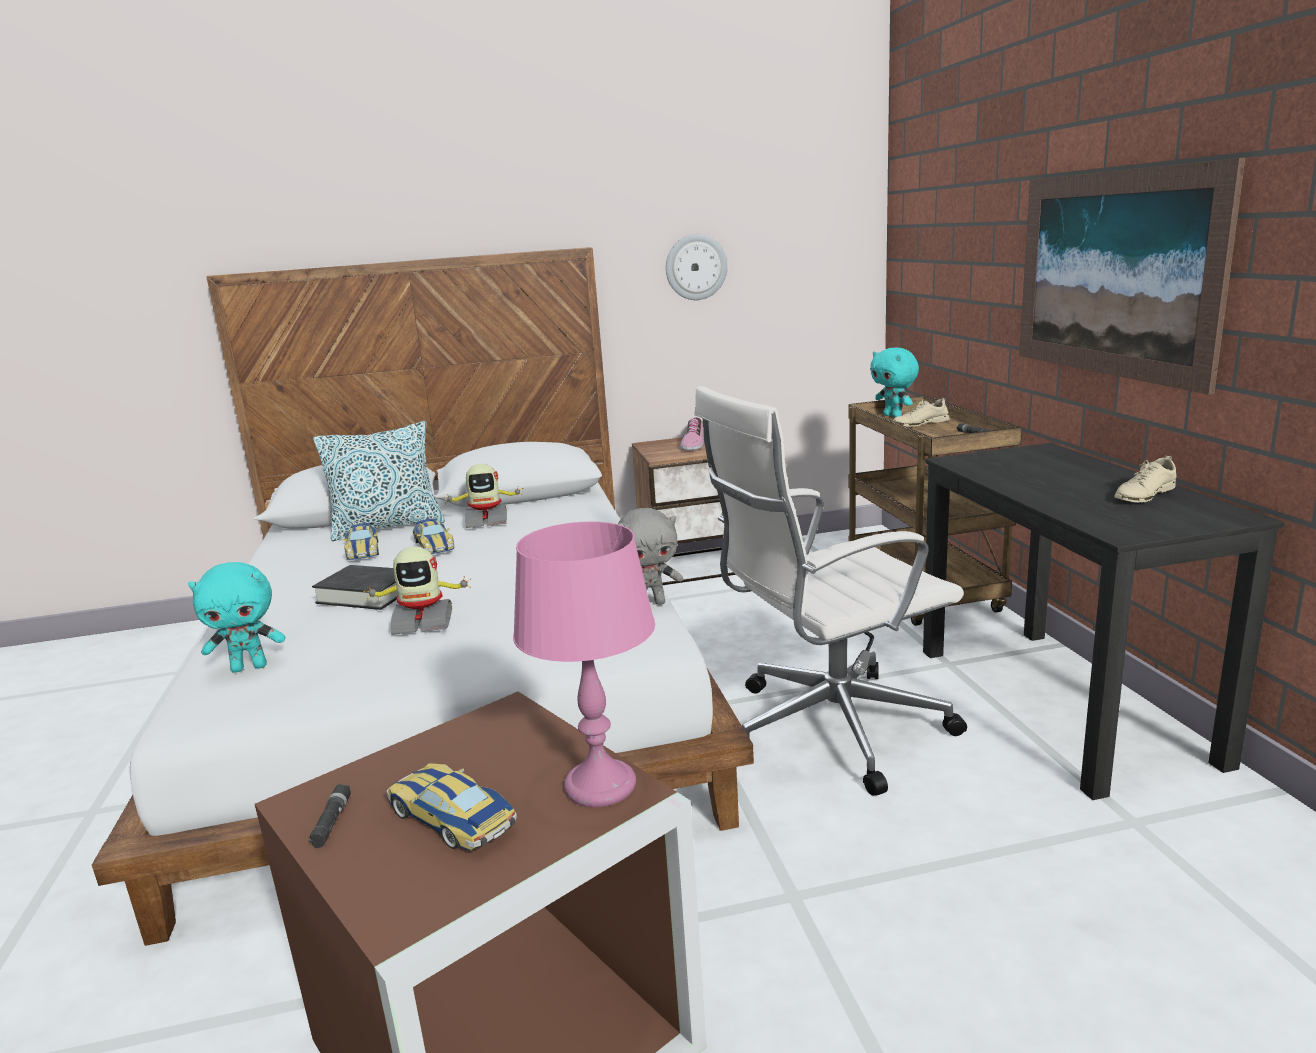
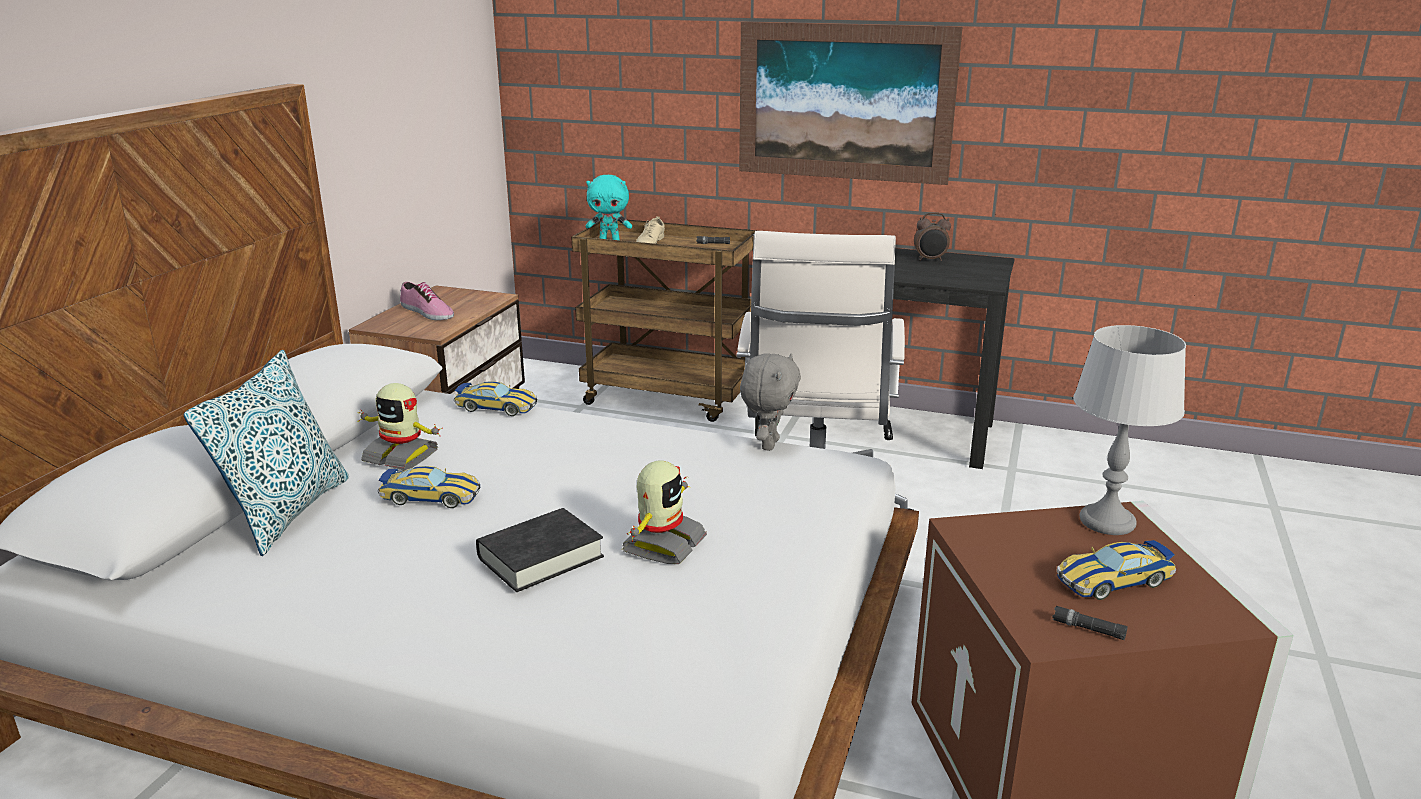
camera: 60 degrees left, 5 degrees up
(250, 667) = (655, 657): turquoise plush toy -> none
(363, 550) = (358, 539): toy car -> toy car (496, 407)
(487, 521) = (402, 456): toy robot -> toy robot turned 90 degrees clockwise
(599, 786) = (1107, 522): pink table lamp -> grey table lamp
(696, 267) = (375, 102): wall clock -> none
(1144, 494) = (930, 260): beige shoe -> alarm clock

